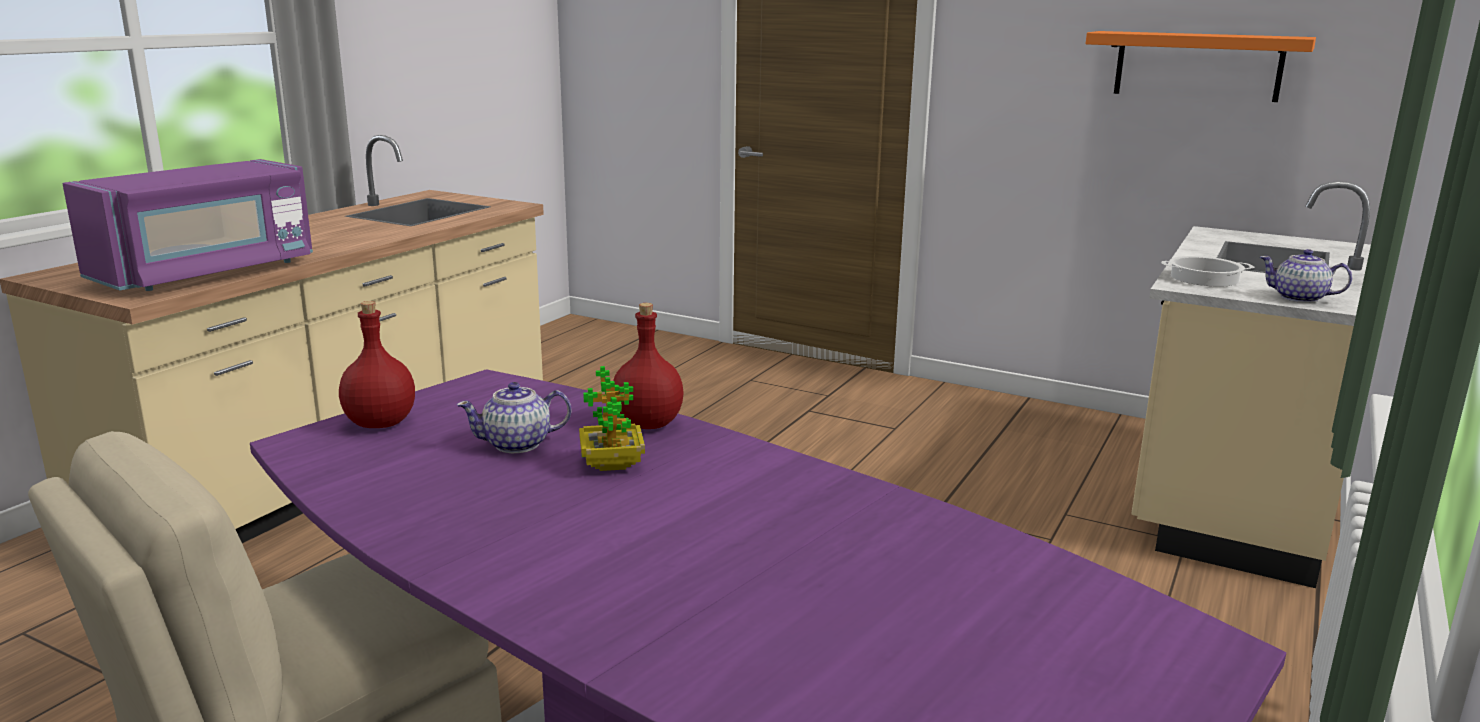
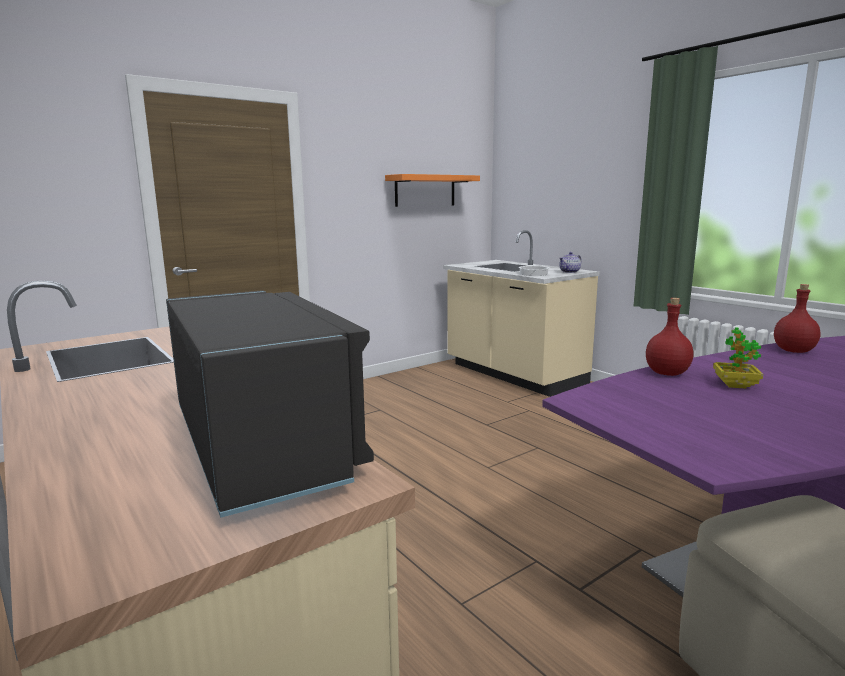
camera: 65 degrees left, 5 degrees down
(206, 273) = (262, 445): purple microwave -> black microwave
(380, 424) = (667, 435): red bottle -> red bottle (794, 351)
(518, 444) = (706, 401): teapot -> none

